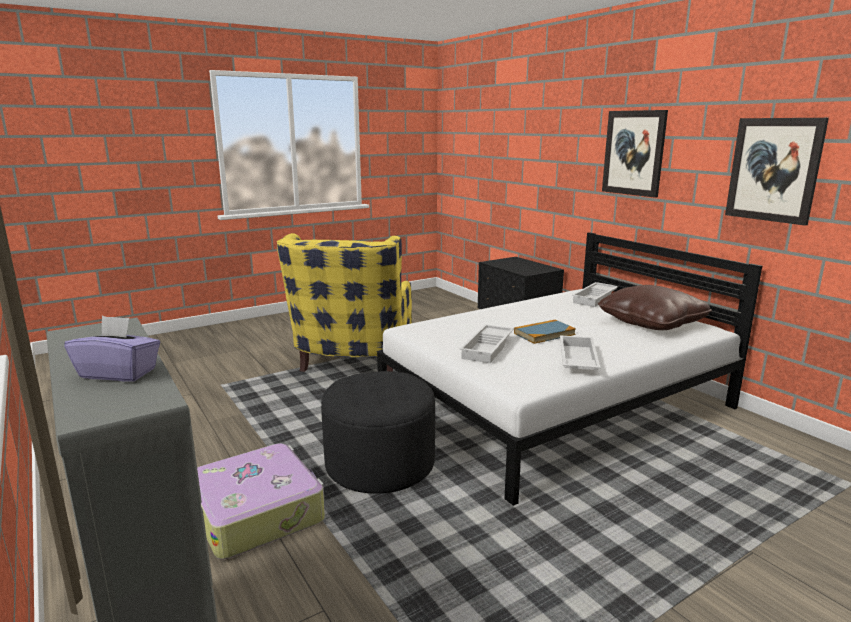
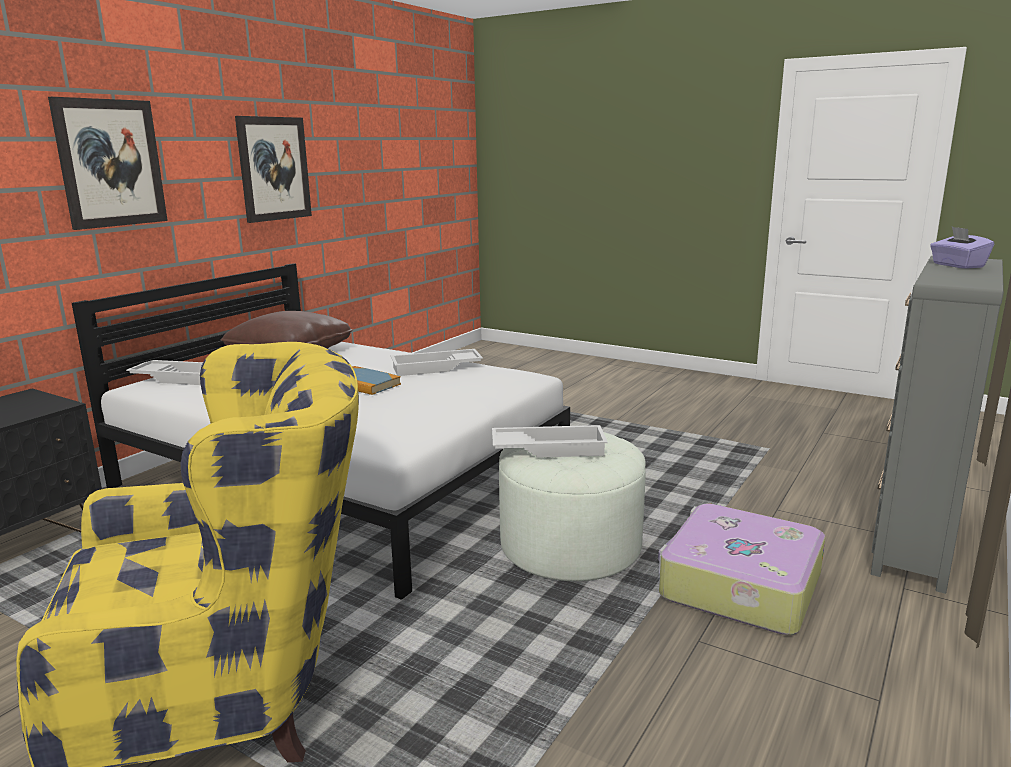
camera: 115 degrees left, 0 degrees up
(380, 463) = (570, 545): black ottoman -> white ottoman
(488, 348) = (435, 398): white tray -> white tray (549, 448)

